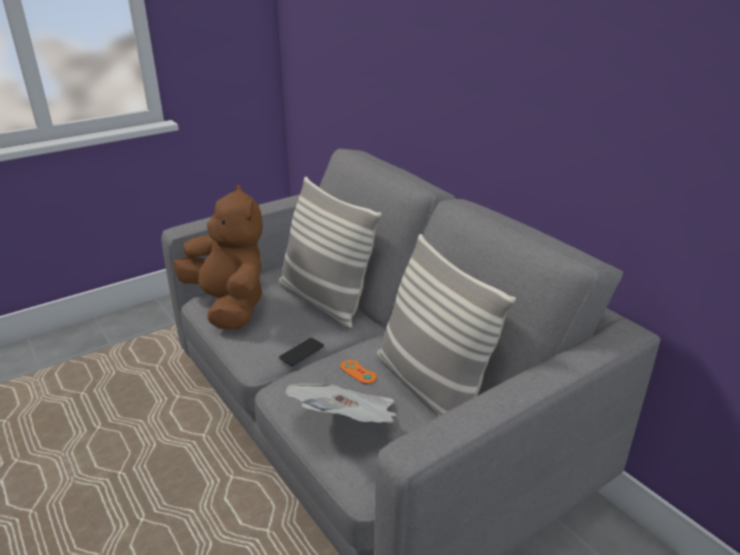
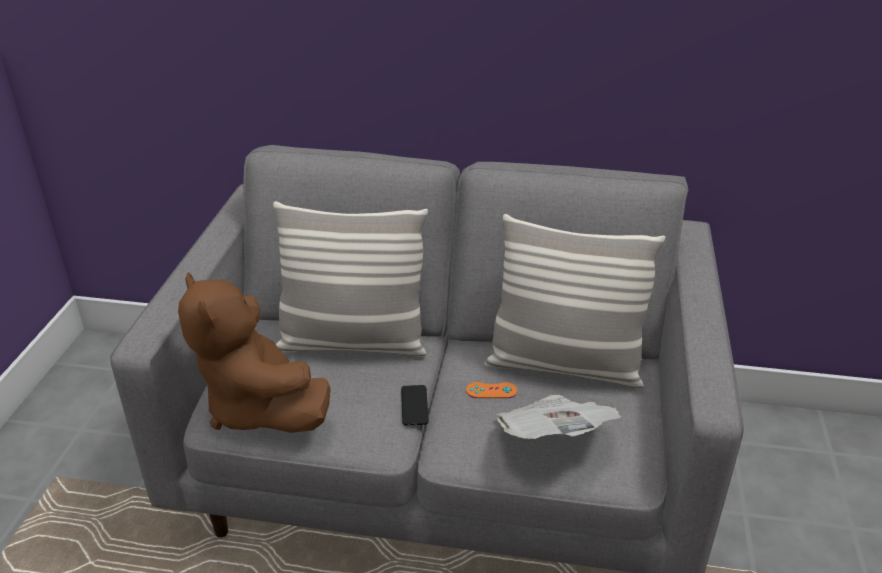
camera: 45 degrees left, 5 degrees up
(229, 306) = (259, 407): brown plush toy -> brown plush toy turned 135 degrees counterclockwise

